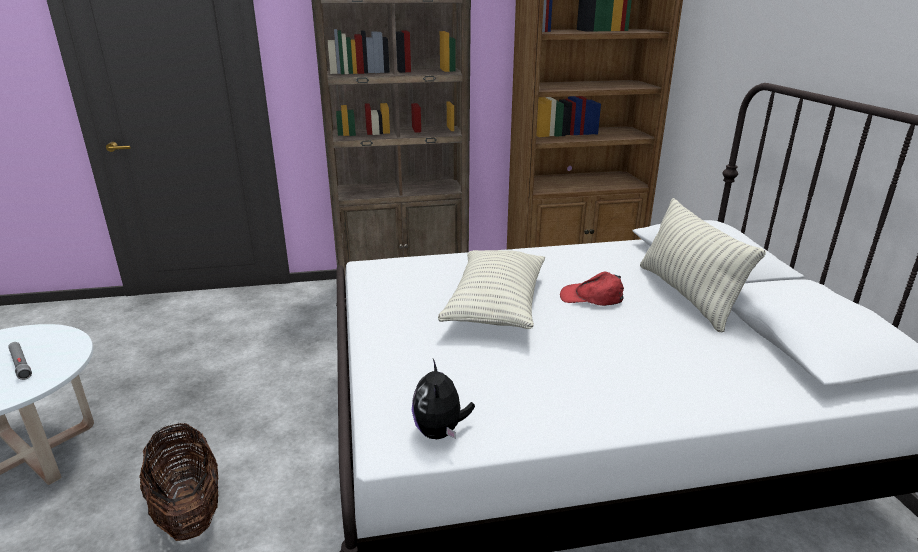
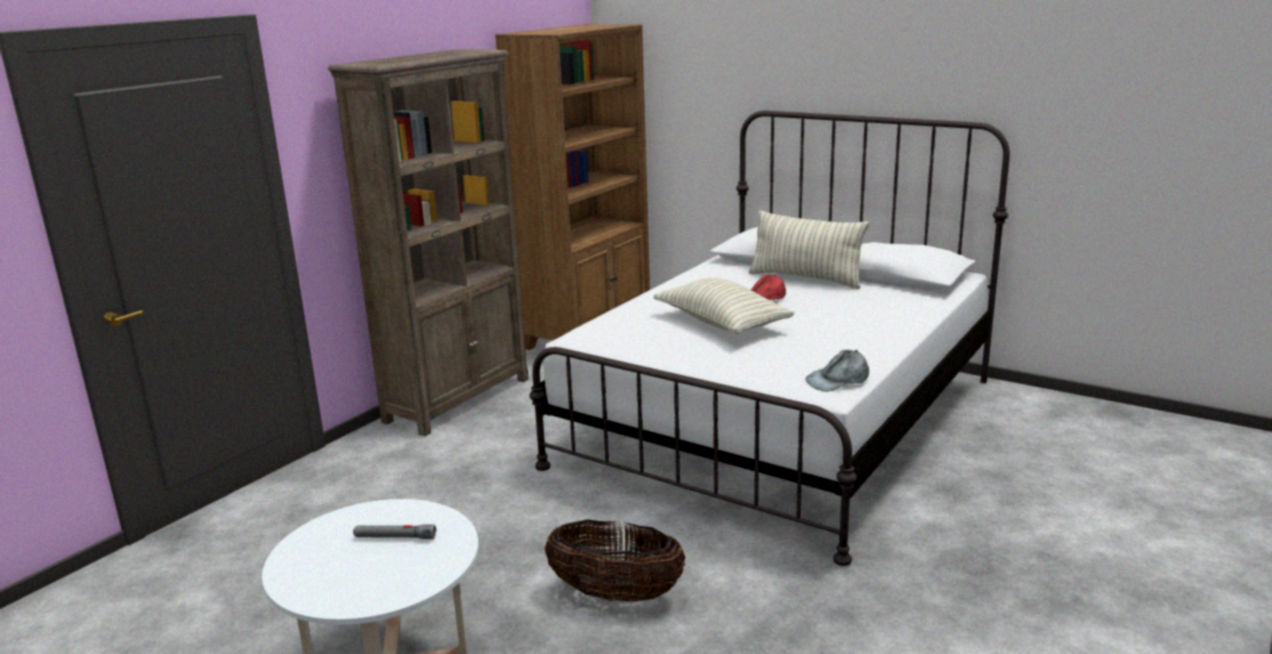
camera: 45 degrees left, 5 degrees down
(440, 432) = (838, 380): plush toy -> grey cap

